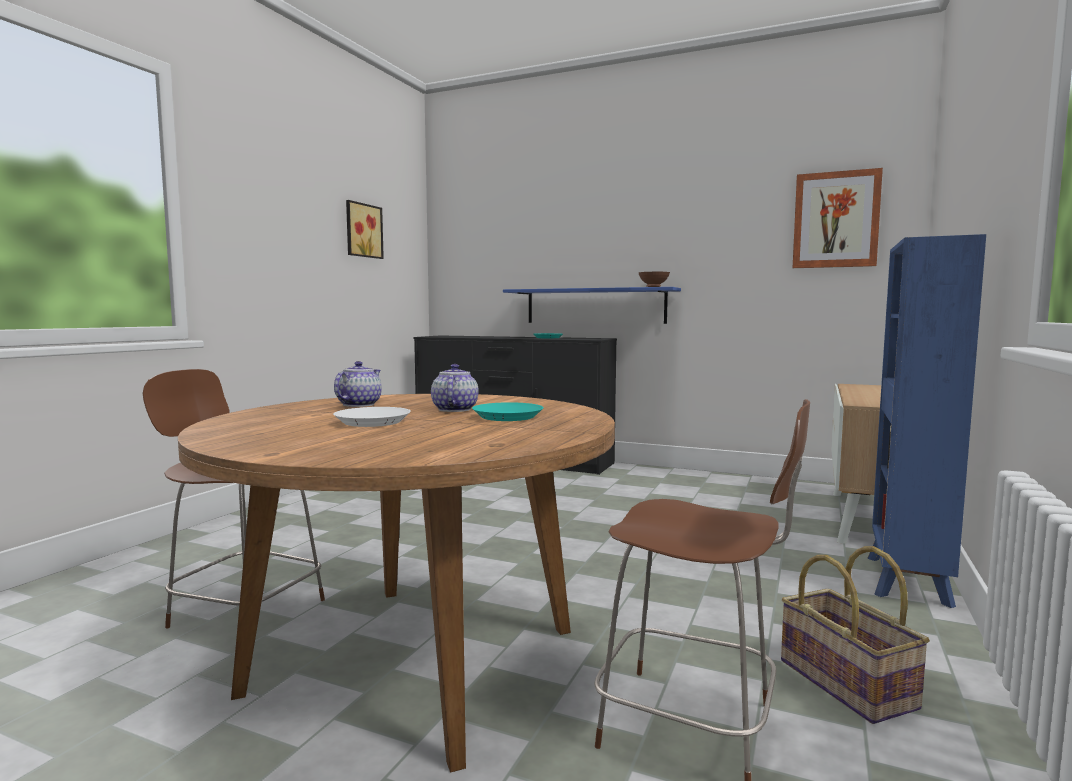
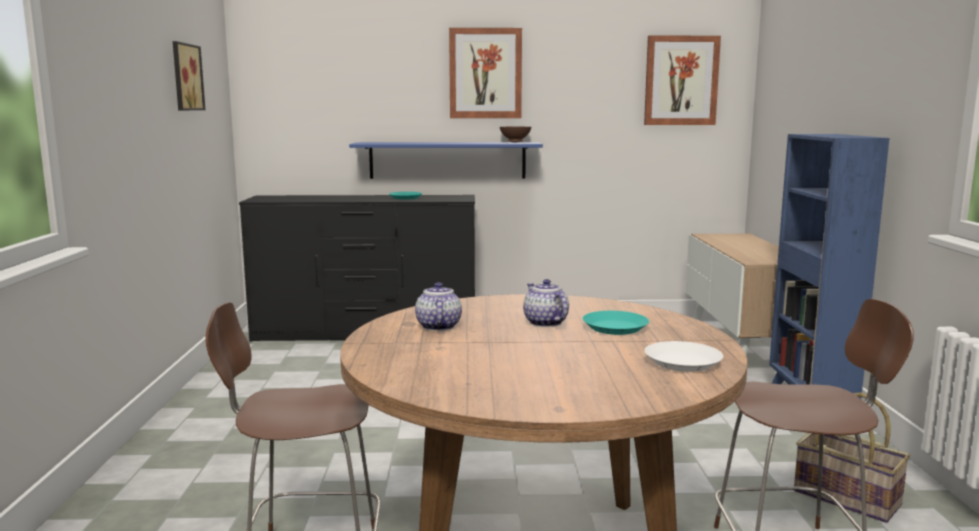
camera: 25 degrees left, 5 degrees up
(372, 422) = (523, 351): white plate -> white plate (682, 362)
(631, 224) = (485, 73): none -> picture

